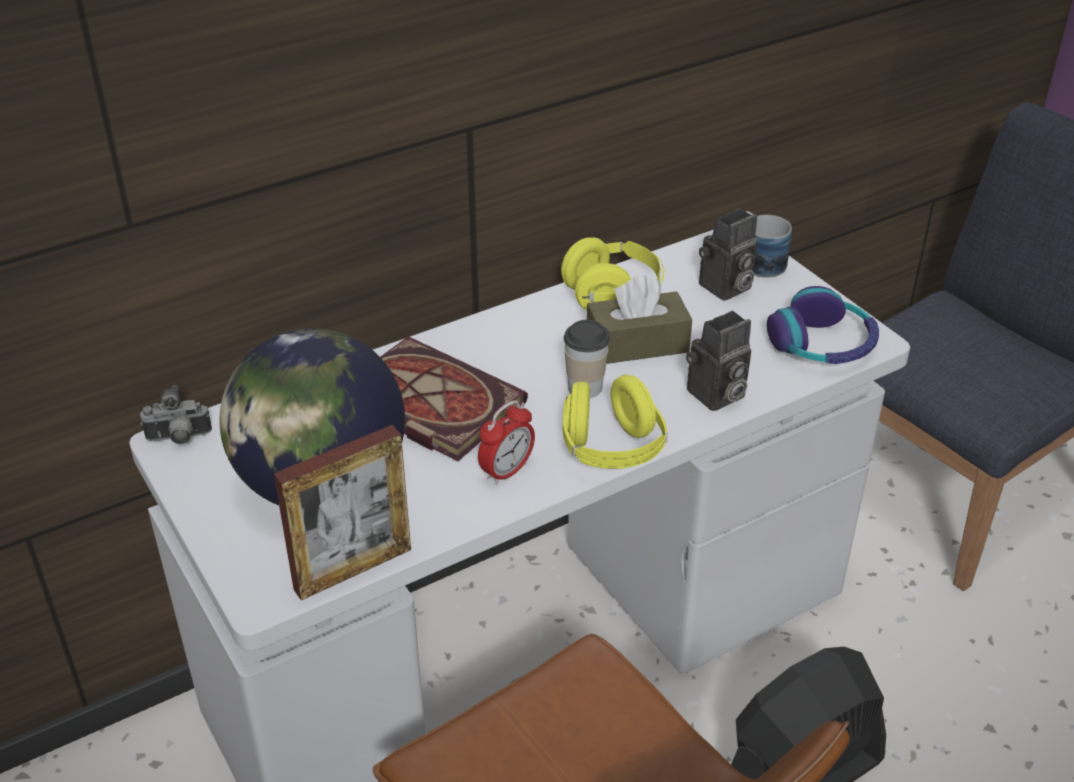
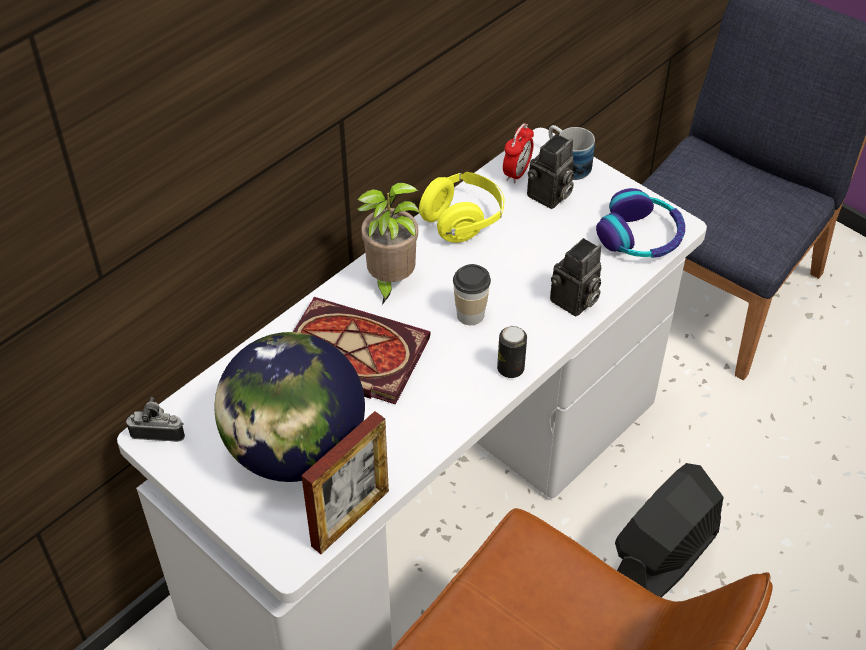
camera: 15 degrees left, 10 degrees up
(179, 439) = (159, 431): camera -> camera turned 150 degrees counterclockwise
(504, 340) = (389, 282): none -> potted plant
(506, 471) = (436, 405): alarm clock -> alarm clock (517, 173)
(611, 450) = (510, 369): yellow headphones -> can
(637, 344) = (497, 264): brown tissue box -> none

